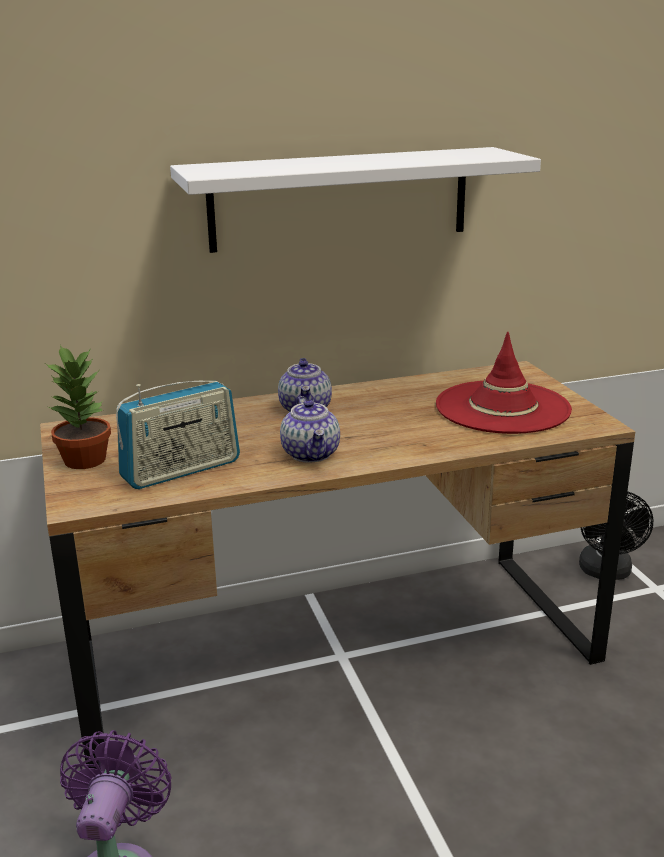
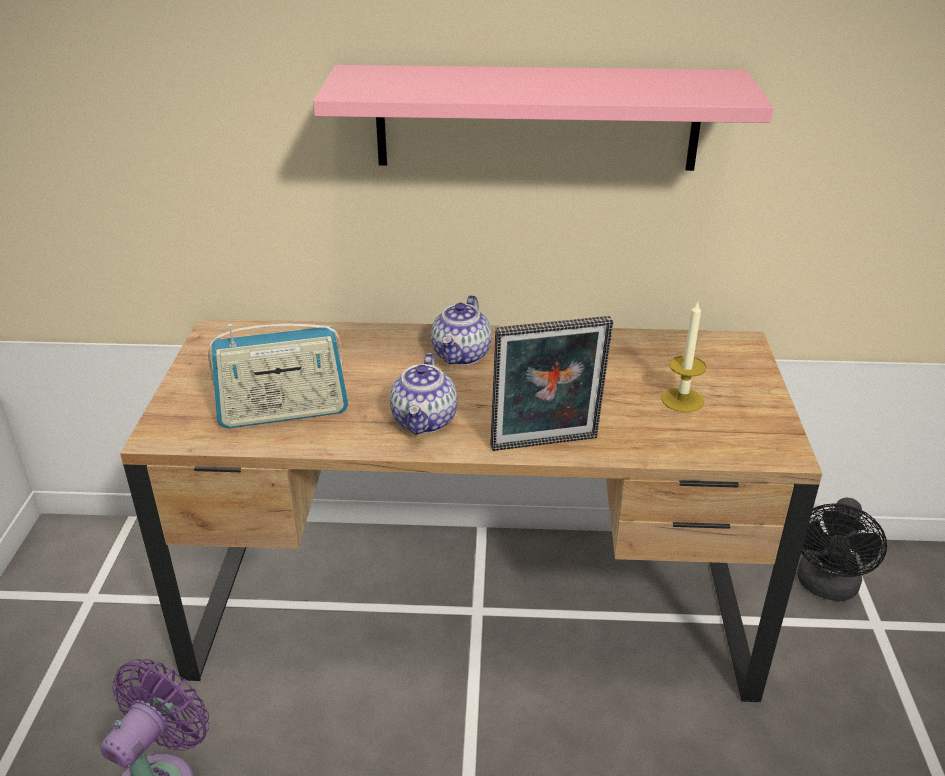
camera: 20 degrees right, 10 degrees up
(85, 459) = (206, 377): potted plant -> none
(340, 199) = (537, 118): white shelf -> pink shelf
(423, 452) = (545, 446): none -> picture frame
(502, 408) = (682, 400): red hat -> candle

